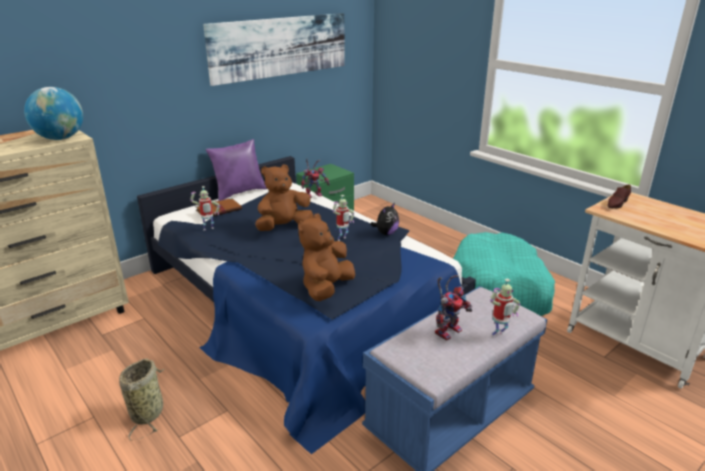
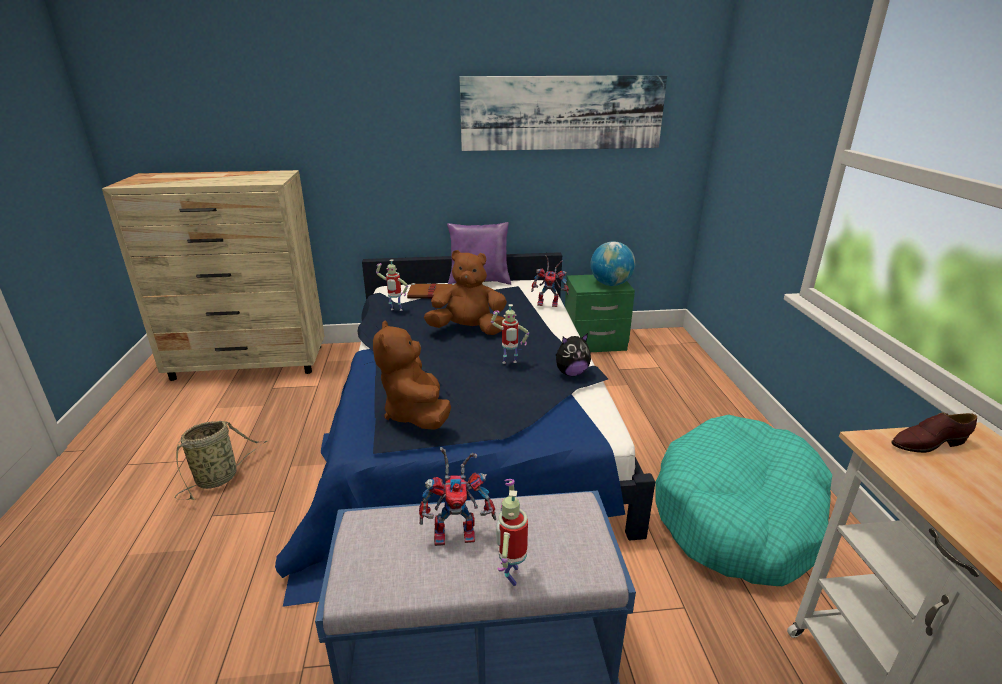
camera: 35 degrees right, 0 degrees up
(60, 138) = (261, 180): globe -> globe (610, 284)
(326, 288) = (416, 414): brown plush toy -> brown plush toy turned 75 degrees counterclockwise
(498, 336) = (511, 578): toy robot -> toy robot turned 90 degrees clockwise

